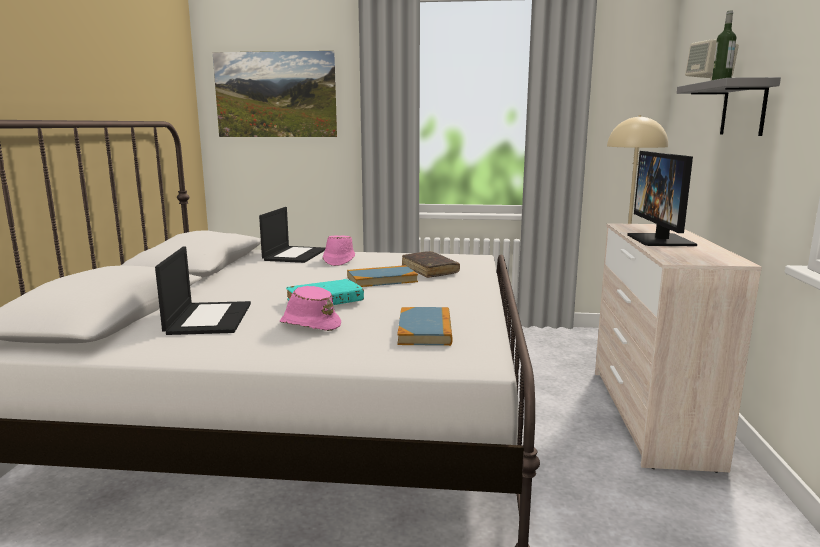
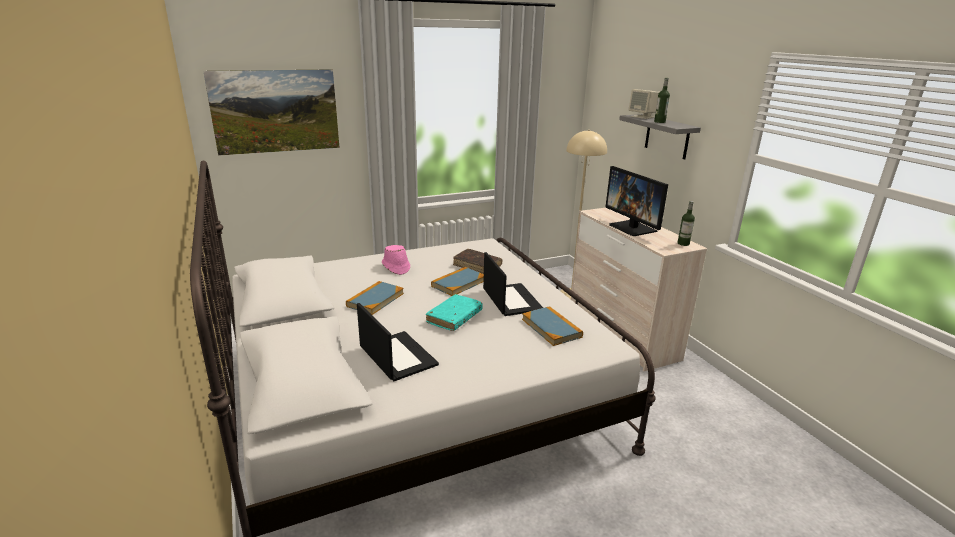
camera: 30 degrees left, 10 degrees up
(272, 278) = (375, 300): none -> book
(294, 254) = (349, 266): laptop -> laptop (511, 299)
(310, 324) = (476, 342): pink hat -> none
(722, 258) = (683, 243): none -> bottle

